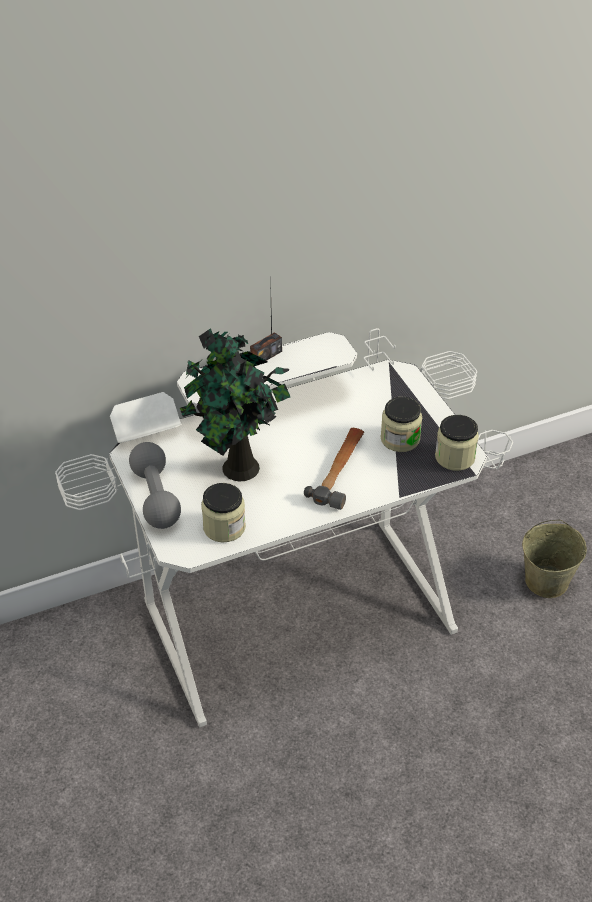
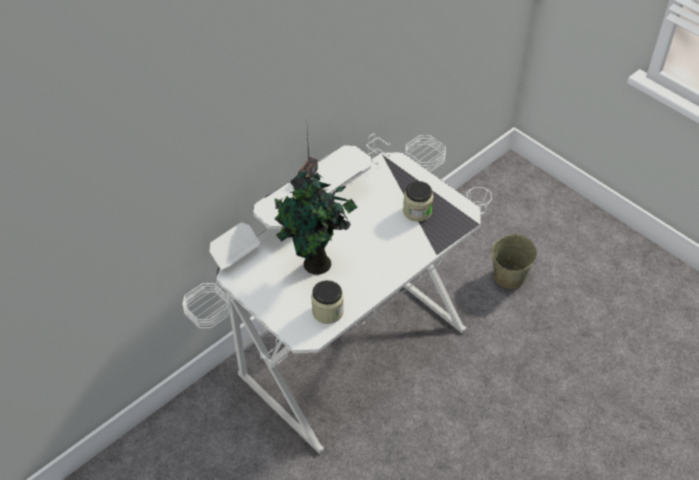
camera: 20 degrees left, 5 degrees up
(156, 497) = (267, 303): grey dumbbell -> none
(340, 470) = (387, 246): hammer -> none
(455, 457) = (460, 215): jar -> none

